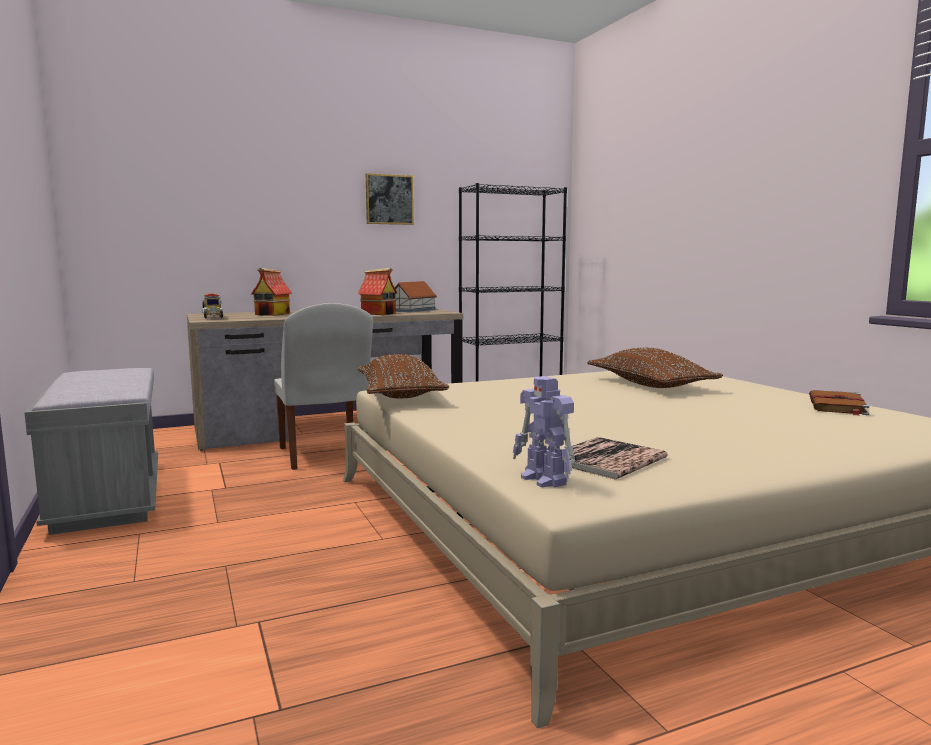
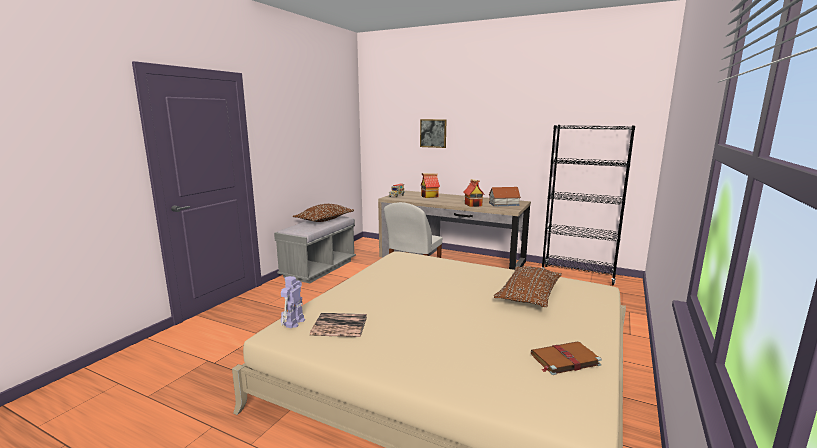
camera: 50 degrees right, 5 degrees up
(389, 199) = (511, 133): picture -> picture (433, 133)
(399, 395) = (395, 259): brown pillow -> brown pillow (324, 220)

